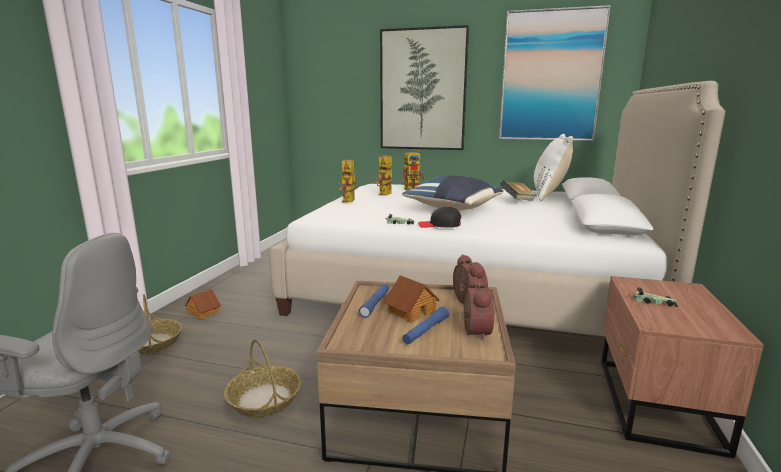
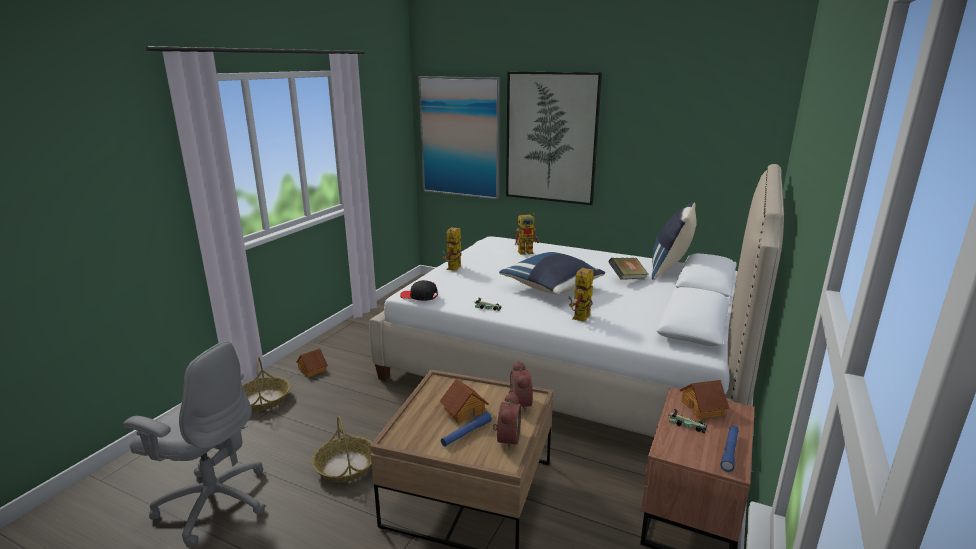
camera: 10 degrees right, 5 degrees up
(375, 304) = (437, 399): blue flashlight -> blue flashlight (729, 452)
(385, 195) = (494, 260): toy robot -> toy robot (581, 319)
(440, 225) = (524, 314): black cap -> black cap (419, 296)
(549, 195) = (670, 270): white pillow -> blue pillow
(550, 76) = (689, 133): picture -> picture (460, 137)
(656, 288) = (703, 408): none -> toy house

